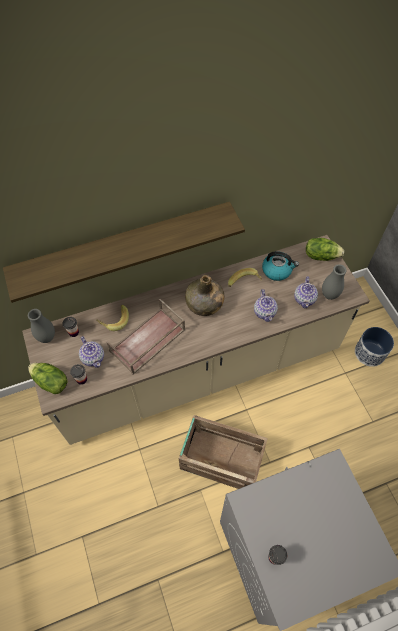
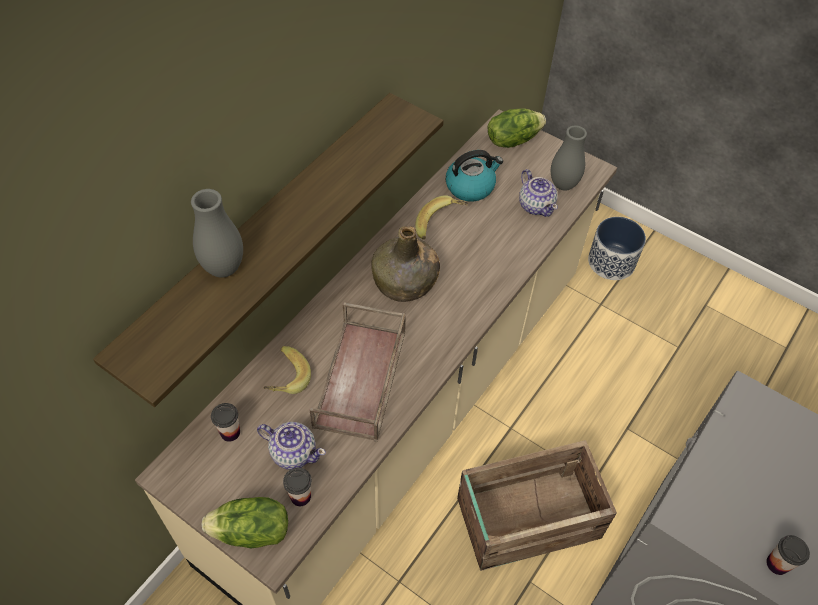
camera: 35 degrees left, 5 degrees down
(47, 337) = (189, 466): grey vase -> grey vase (224, 268)
(265, 312) = (497, 249): teapot -> none

